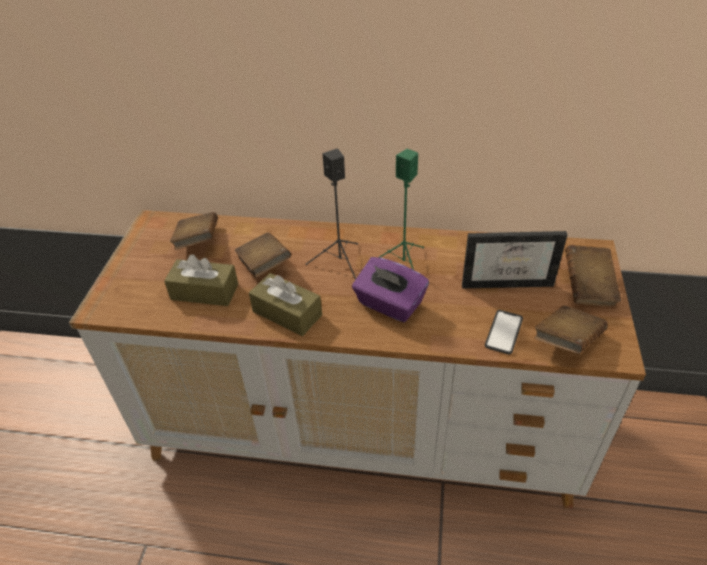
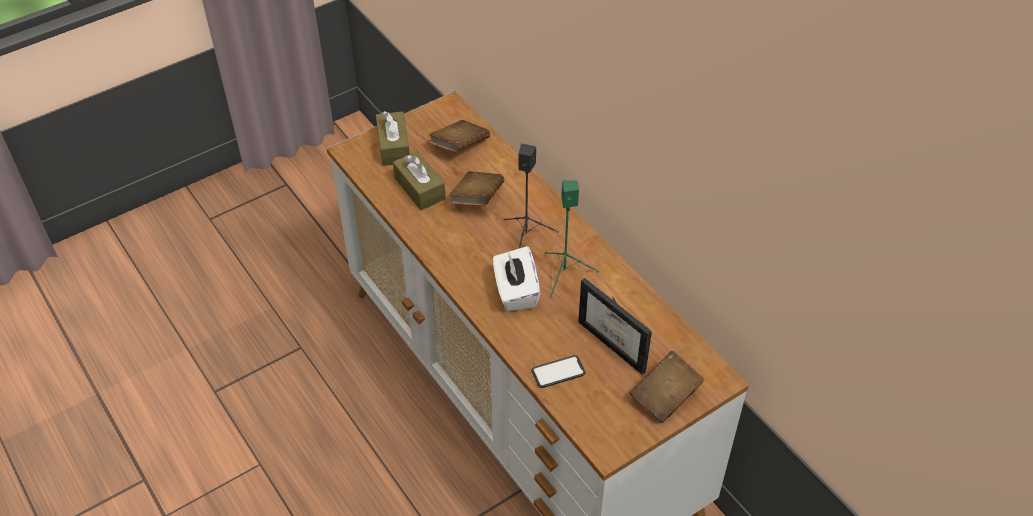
camera: 45 degrees right, 5 degrees up
(287, 313) = (447, 244): brown tissue box -> brown tissue box (393, 146)
(389, 304) = (515, 292): purple tissue box -> white tissue box
(567, 341) = (588, 413): brown book -> none

